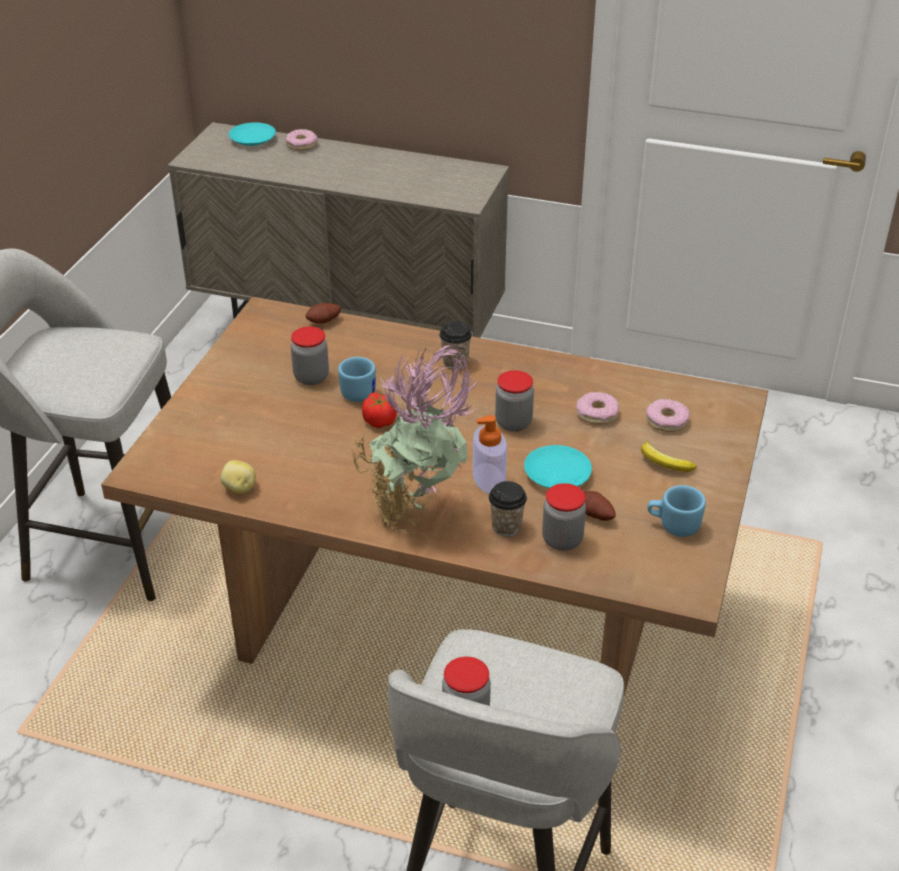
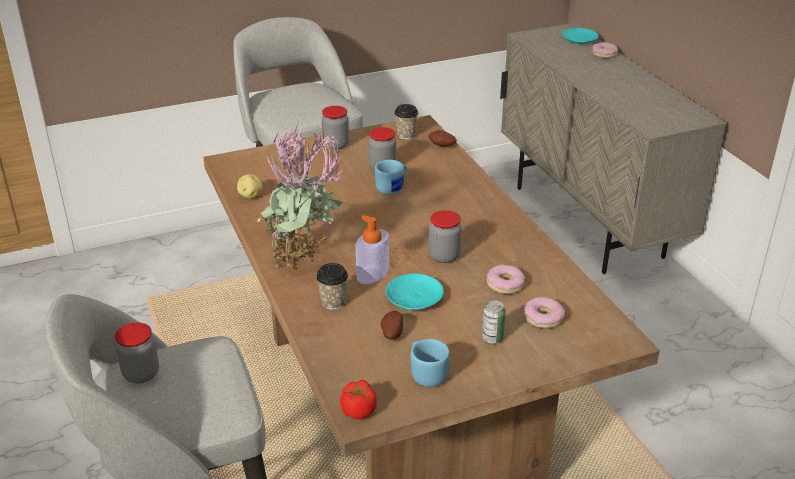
camera: 50 degrees right, 5 degrees down
(379, 421) = (374, 209): tomato -> tomato (358, 410)
(455, 362) = (474, 206): cup -> cup (406, 135)
(562, 540) = (348, 331): jar -> jar (336, 145)
(664, 463) = (492, 338): banana -> can

